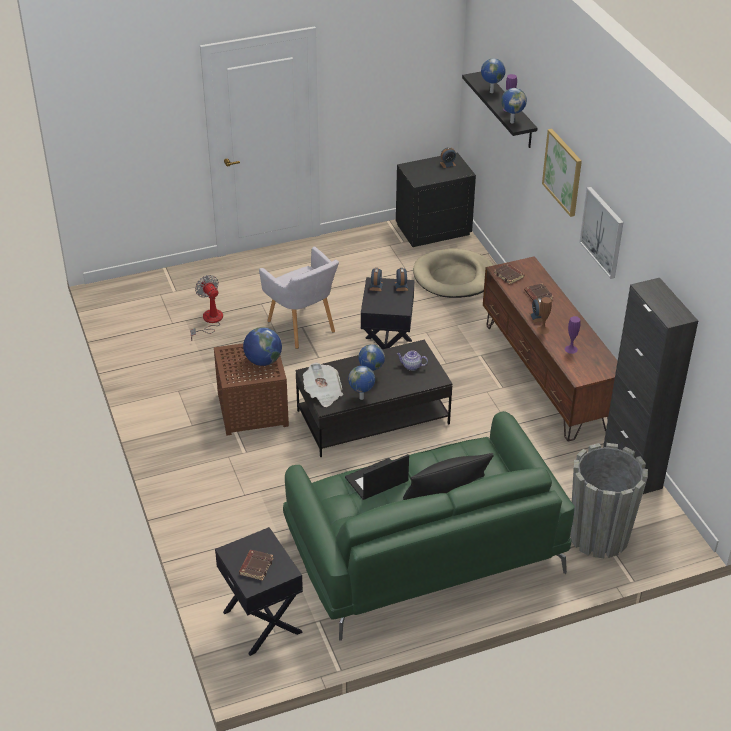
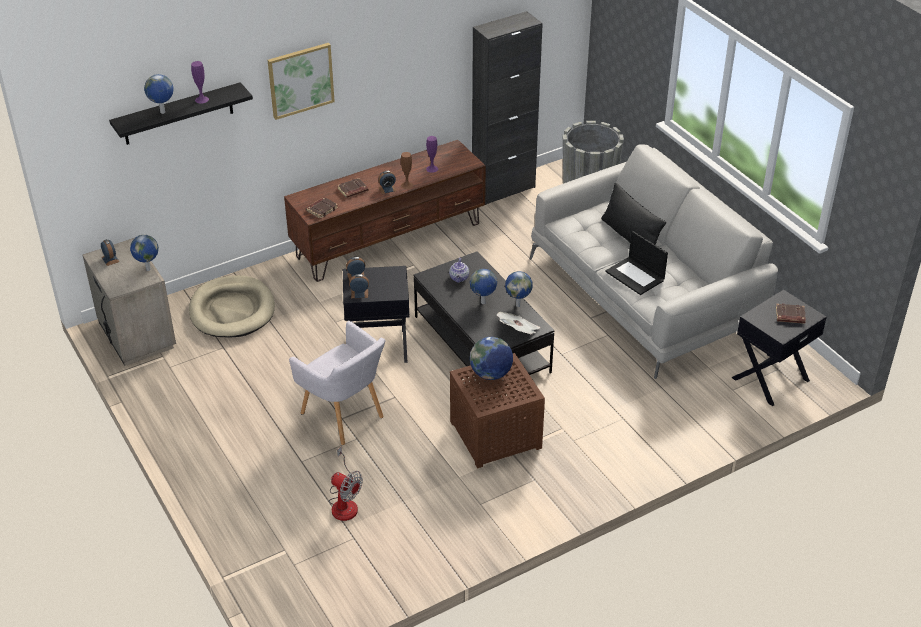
camera: 100 degrees left, 0 degrees up
(209, 321) = (344, 502): fan -> fan turned 105 degrees counterclockwise
(302, 328) = (344, 417): grey armchair -> grey armchair turned 90 degrees clockwise
(423, 551) = (645, 294): green sofa -> grey sofa
(433, 229) = (135, 335): black nightstand -> beige nightstand
(512, 122) = (230, 96): globe -> globe (147, 269)
(602, 232) = (380, 71): picture -> none

